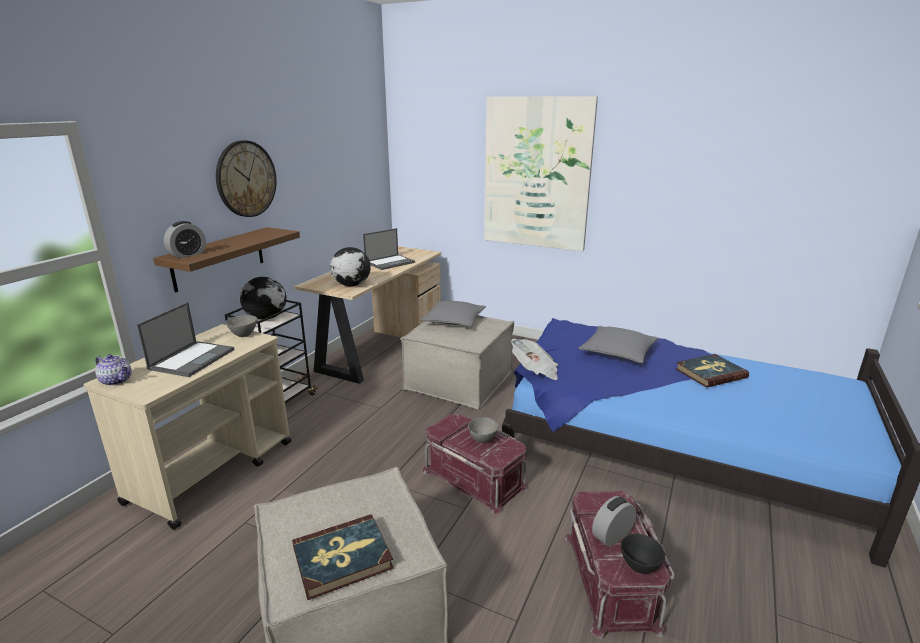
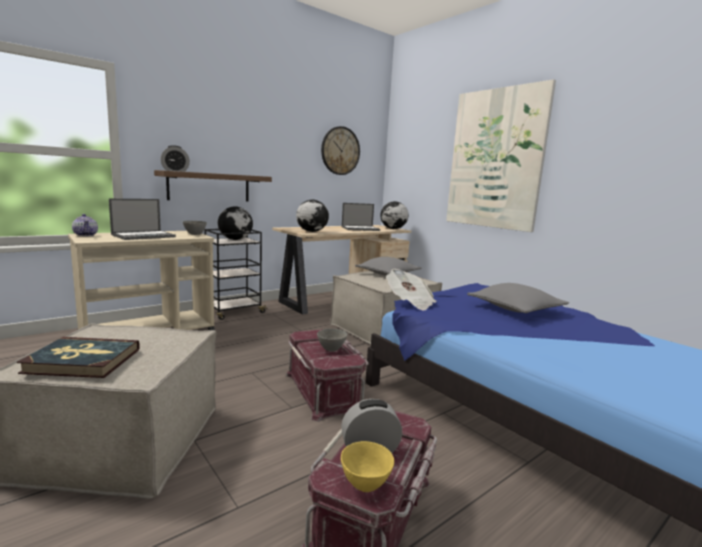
camera: 25 degrees right, 10 degrees down
(246, 179) = (244, 135): wall clock -> wall clock (340, 151)
(420, 253) = (393, 229): none -> globe
(640, 567) = (365, 485): black bowl -> yellow bowl
(710, 373) = (616, 342): book -> none

